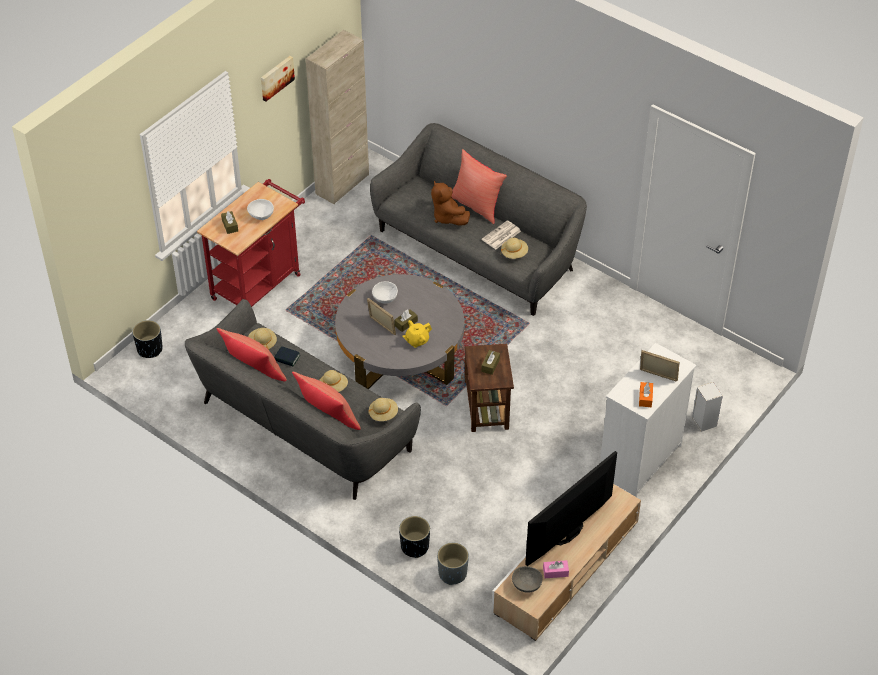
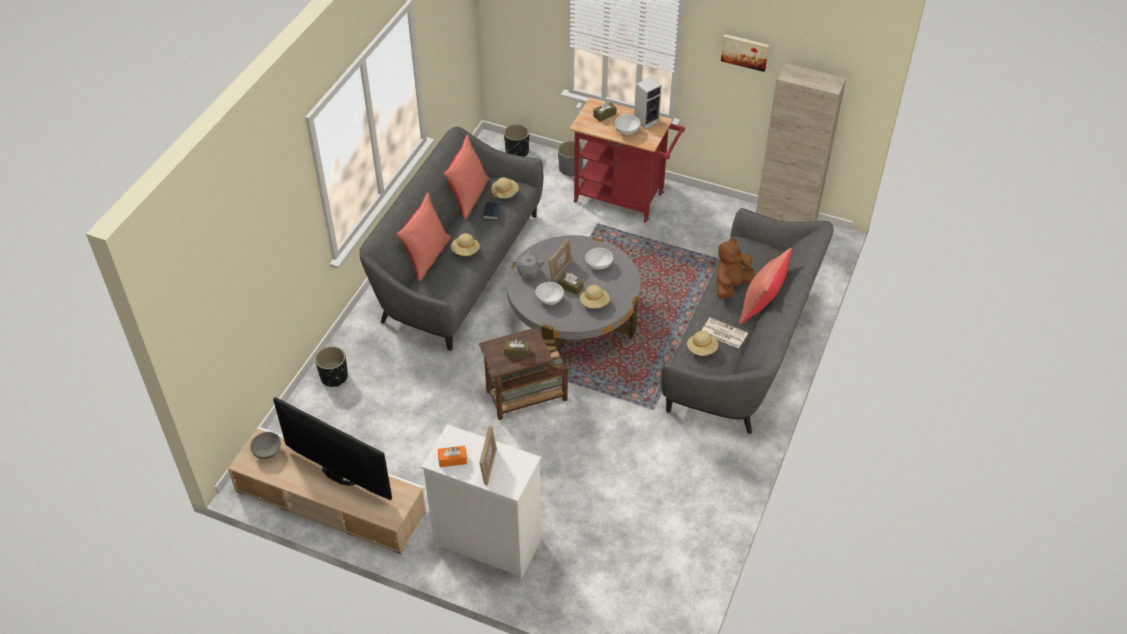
camera: 75 degrees right, 0 degrees up
(376, 349) = (528, 273): none -> grey teapot
(383, 414) = (442, 293): beige hat -> beige hat (594, 303)
(416, 341) = (550, 300): yellow teapot -> white bowl
(452, 573) = (307, 411): grey planter -> grey planter (570, 169)
(555, 572) = (287, 472): pink tissue box -> none
(703, 421) = (563, 596): speaker -> speaker (646, 120)

